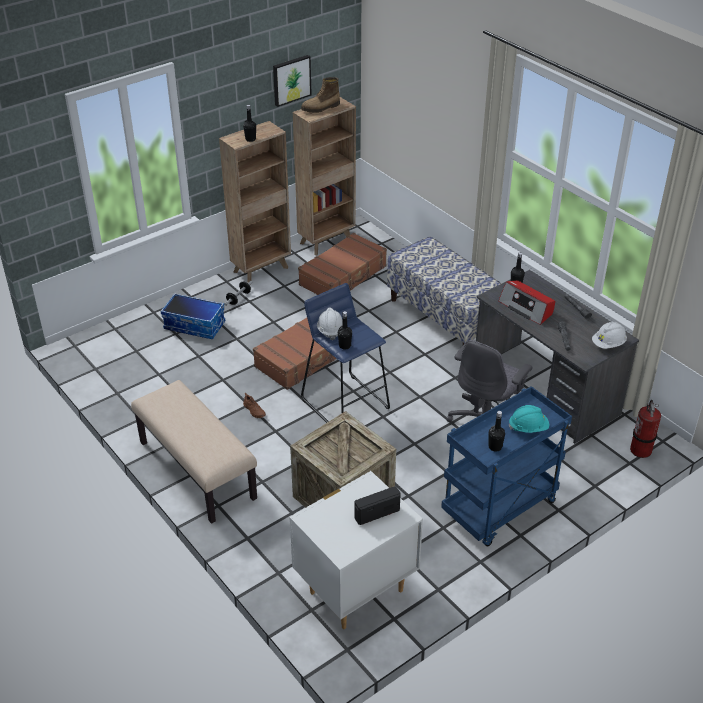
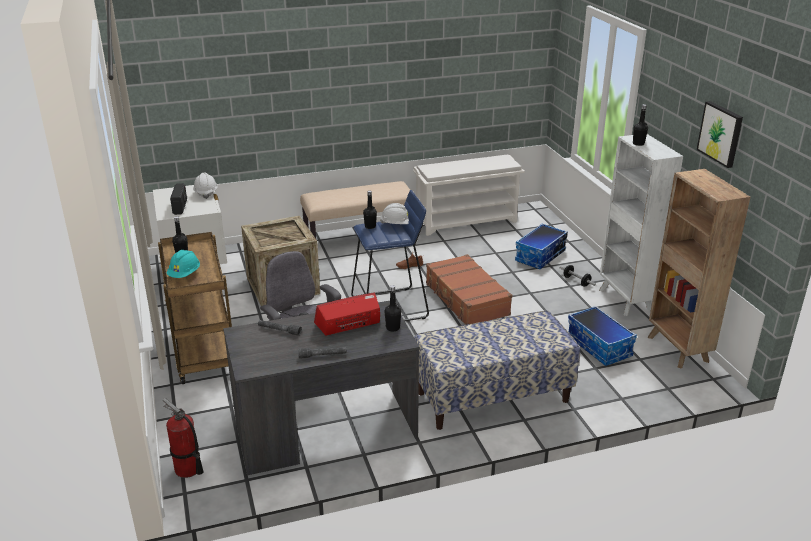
camera: 110 degrees right, 10 degrees down
(124, 391) = (467, 221): none -> white shoe rack
(262, 269) = (625, 300): brown bookcase -> white bookcase
(321, 108) = (712, 182): boot -> none
(343, 276) = (599, 346): brown suitcase -> storage box
(499, 510) = (203, 352): blue cart -> brown cart
(608, 344) = (247, 356): white hard hat -> white hard hat (206, 193)

